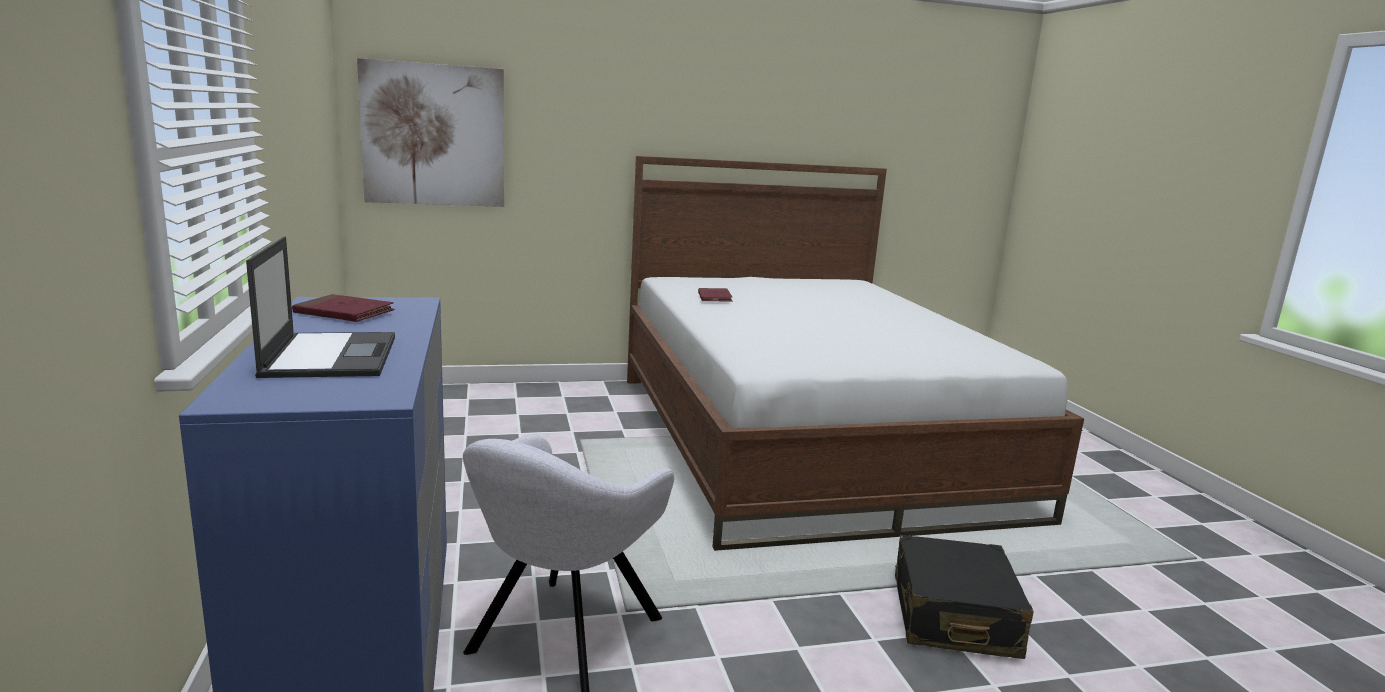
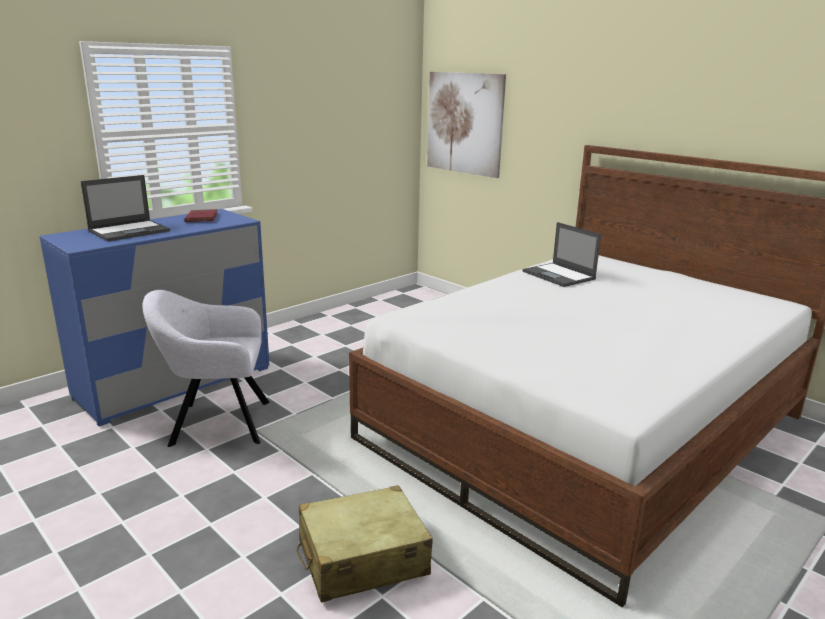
camera: 60 degrees right, 5 degrees up
(714, 298) = (559, 275): red book -> laptop
(953, 616) = (362, 558): black suitcase -> beige suitcase

